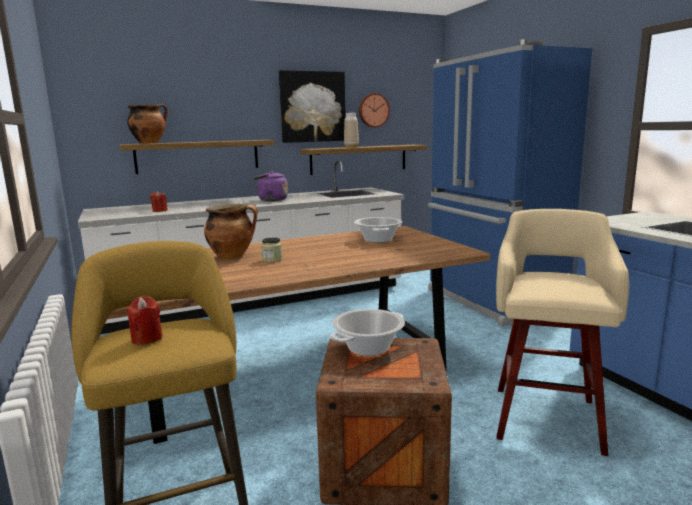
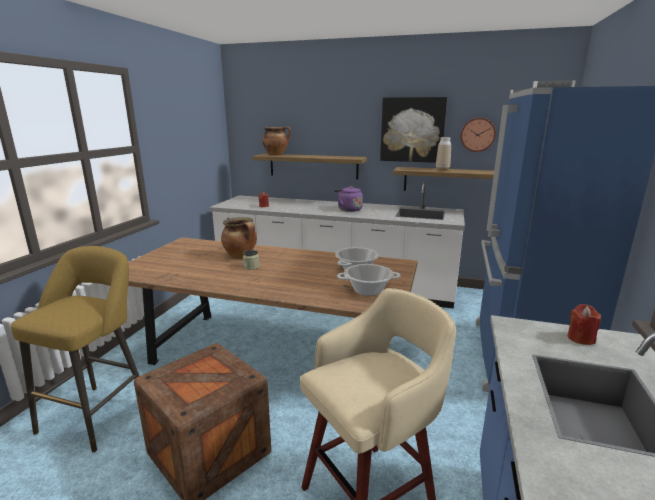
camera: 40 degrees right, 5 degrees up
(147, 338) = (64, 307): red candle -> red candle (580, 338)
(368, 348) = (213, 362): cooking pot -> cooking pot (368, 290)

